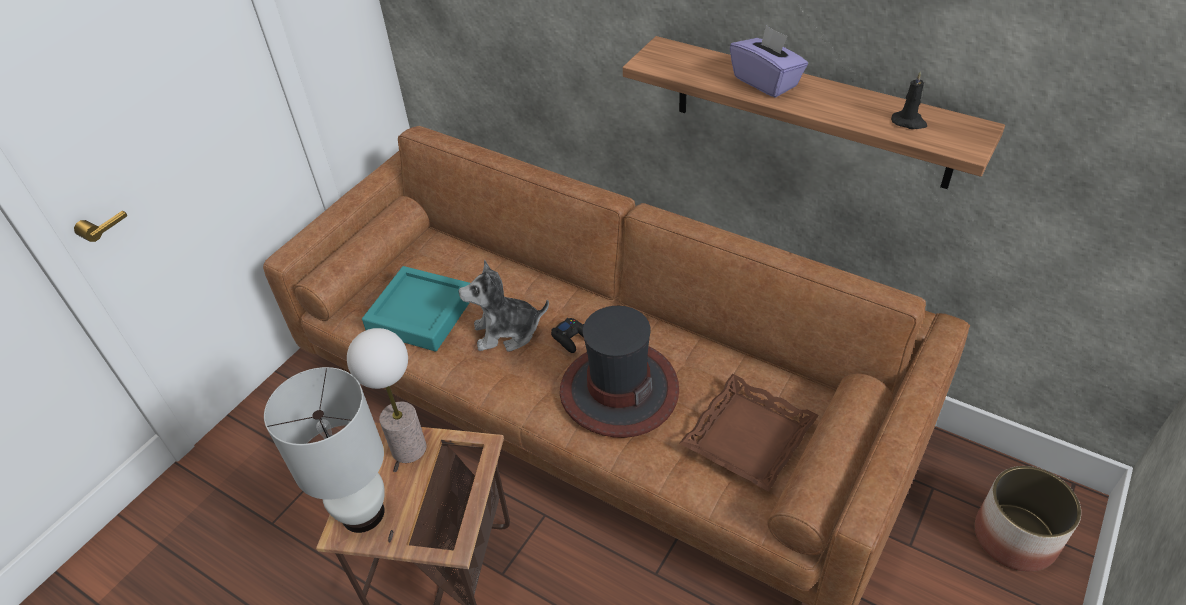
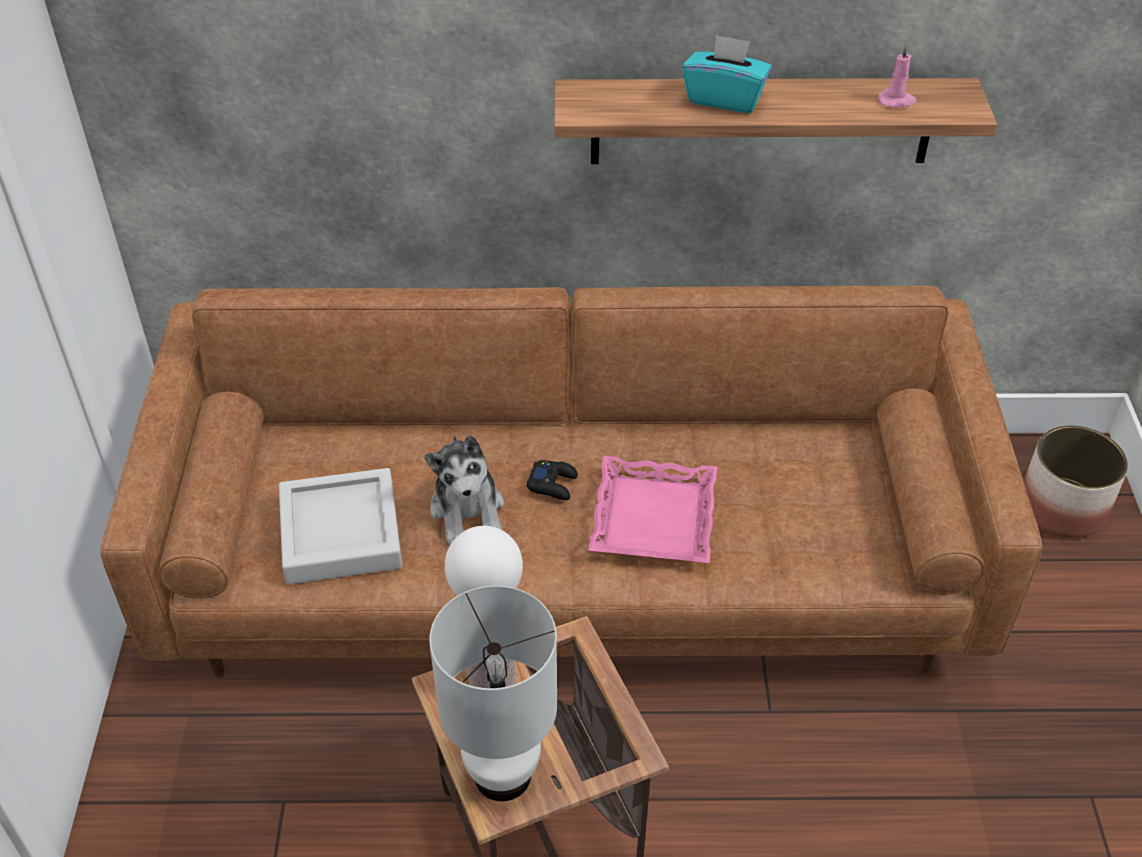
camera: 35 degrees left, 0 degrees up
(421, 314) = (341, 533): turquoise tray -> grey tray
(507, 332) = (468, 510): plush toy -> plush toy turned 60 degrees counterclockwise
(618, 390) = (652, 518): hat -> pink tray
(747, 436) = (820, 506): brown tray -> none
(766, 81) = (725, 98): purple tissue box -> turquoise tissue box
(909, 122) = (897, 101): black candle -> pink candle

